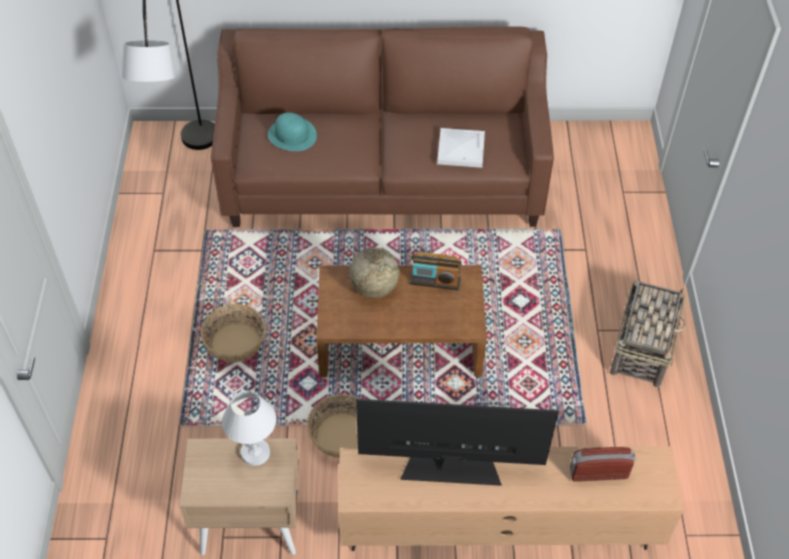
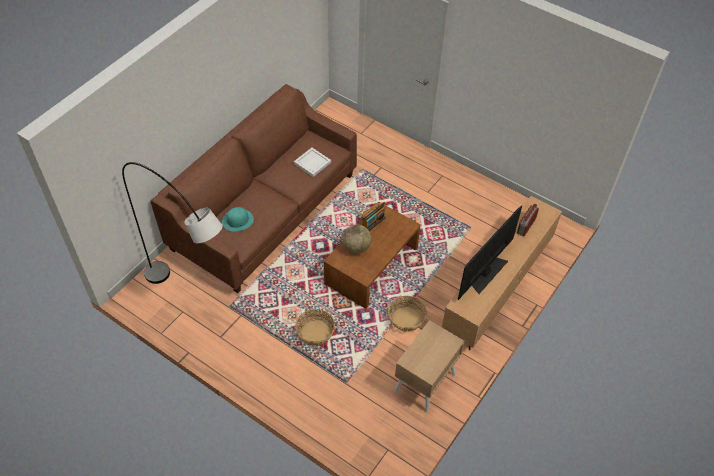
camera: 55 degrees left, 0 degrees up
(255, 453) = (425, 340): white table lamp -> none
(642, 347) = (449, 183): basket -> none

